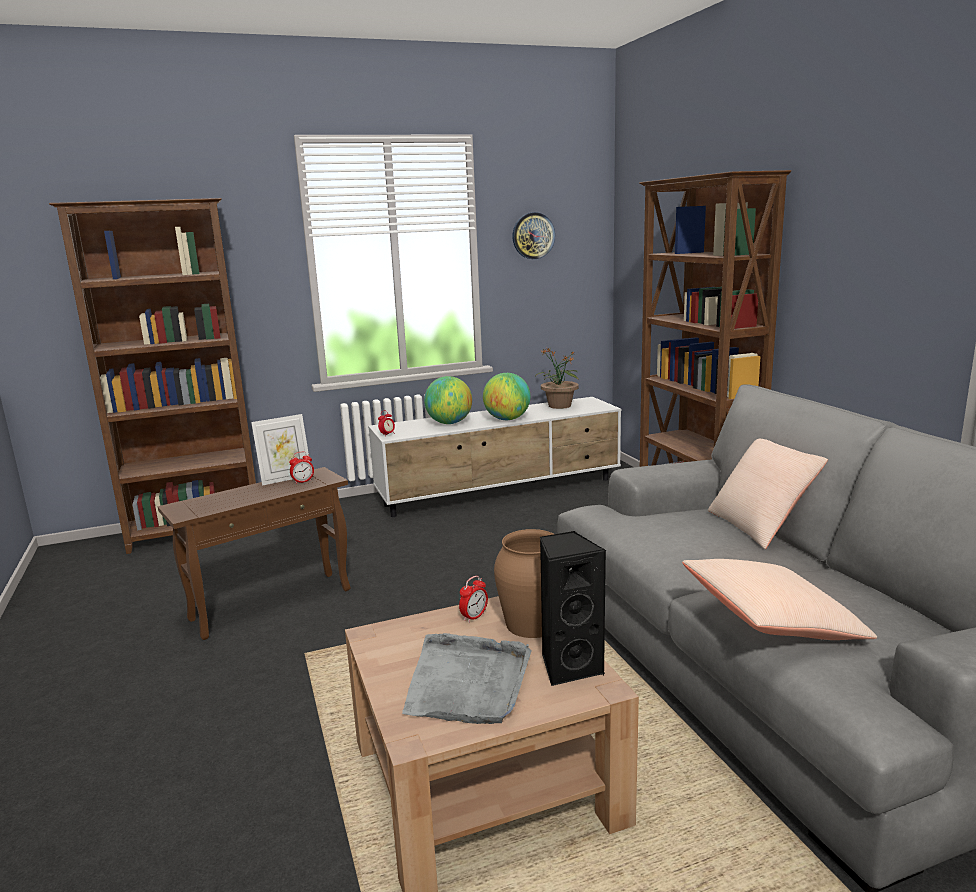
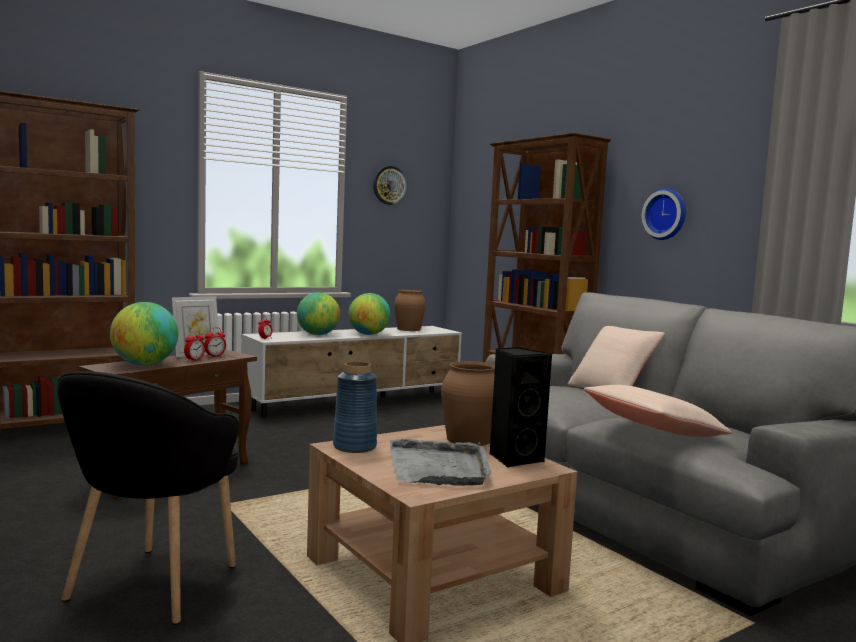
camera: 15 degrees left, 10 degrees down
(188, 776) = (152, 586): none -> black armchair
(222, 502) = (144, 364): none -> globe
(391, 637) = (355, 447): none -> blue vase
(474, 617) = (418, 436): alarm clock -> alarm clock (194, 360)
(559, 406) = (408, 329): potted plant -> brown vase
(859, 276) = (666, 214): none -> wall clock

